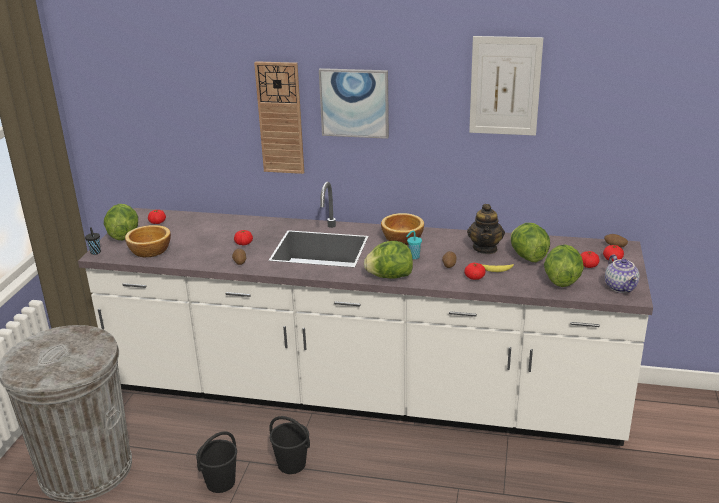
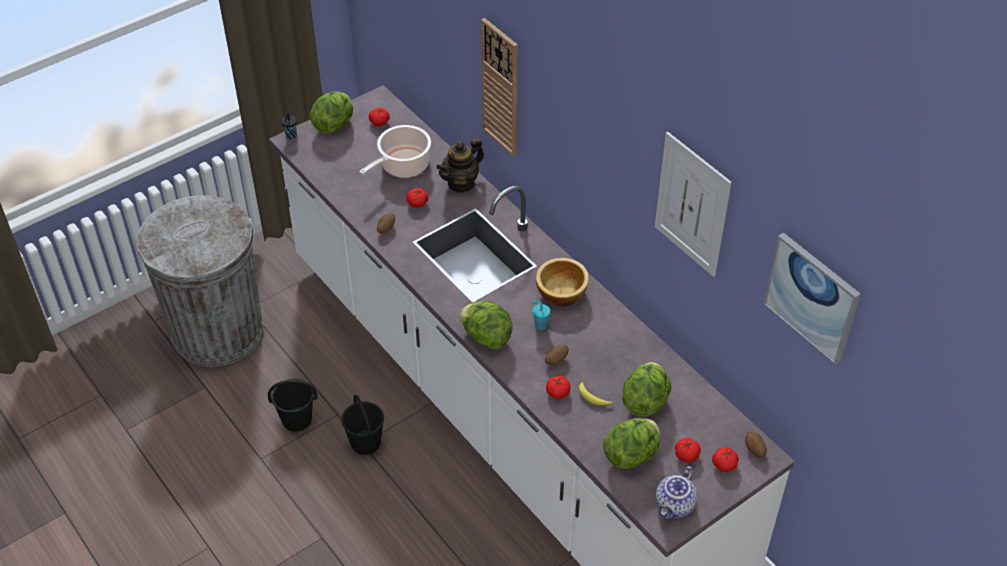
camera: 40 degrees right, 20 degrees up
(149, 251) = (332, 163): bowl -> none
(206, 233) = (402, 166): none -> cooking pot
(354, 103) = (561, 120): picture -> picture (812, 297)
(485, 248) = (621, 360): teapot -> teapot (461, 183)

